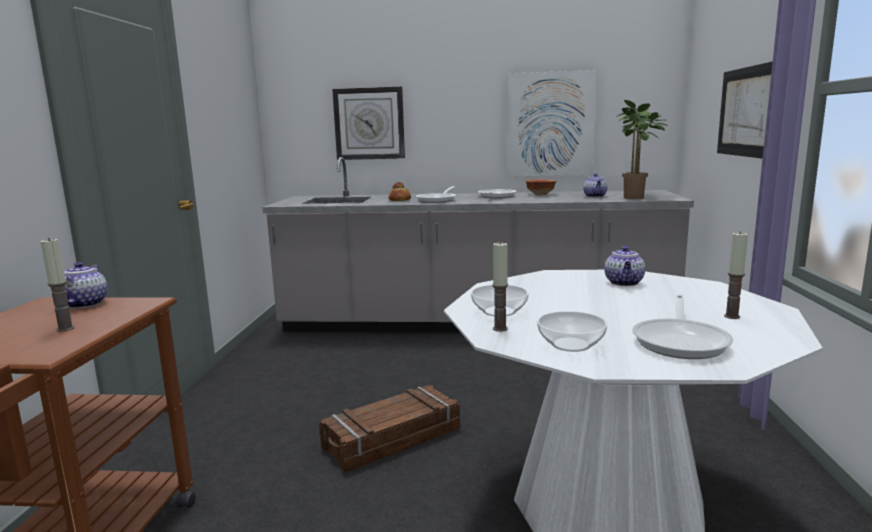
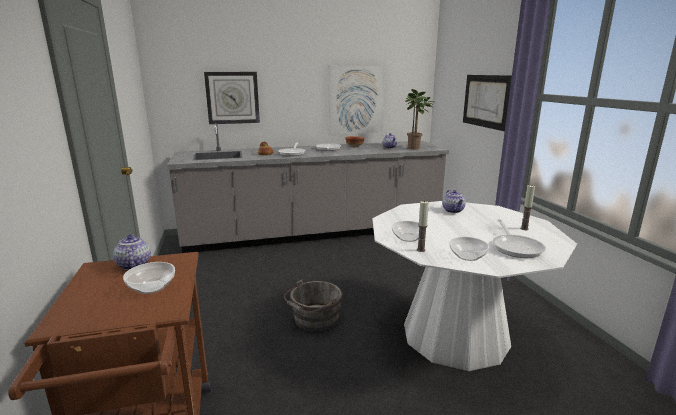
camera: 20 degrees left, 5 degrees up
(65, 328) = (152, 287): candle -> bowl
(393, 439) = (314, 319): crate -> grey bucket

